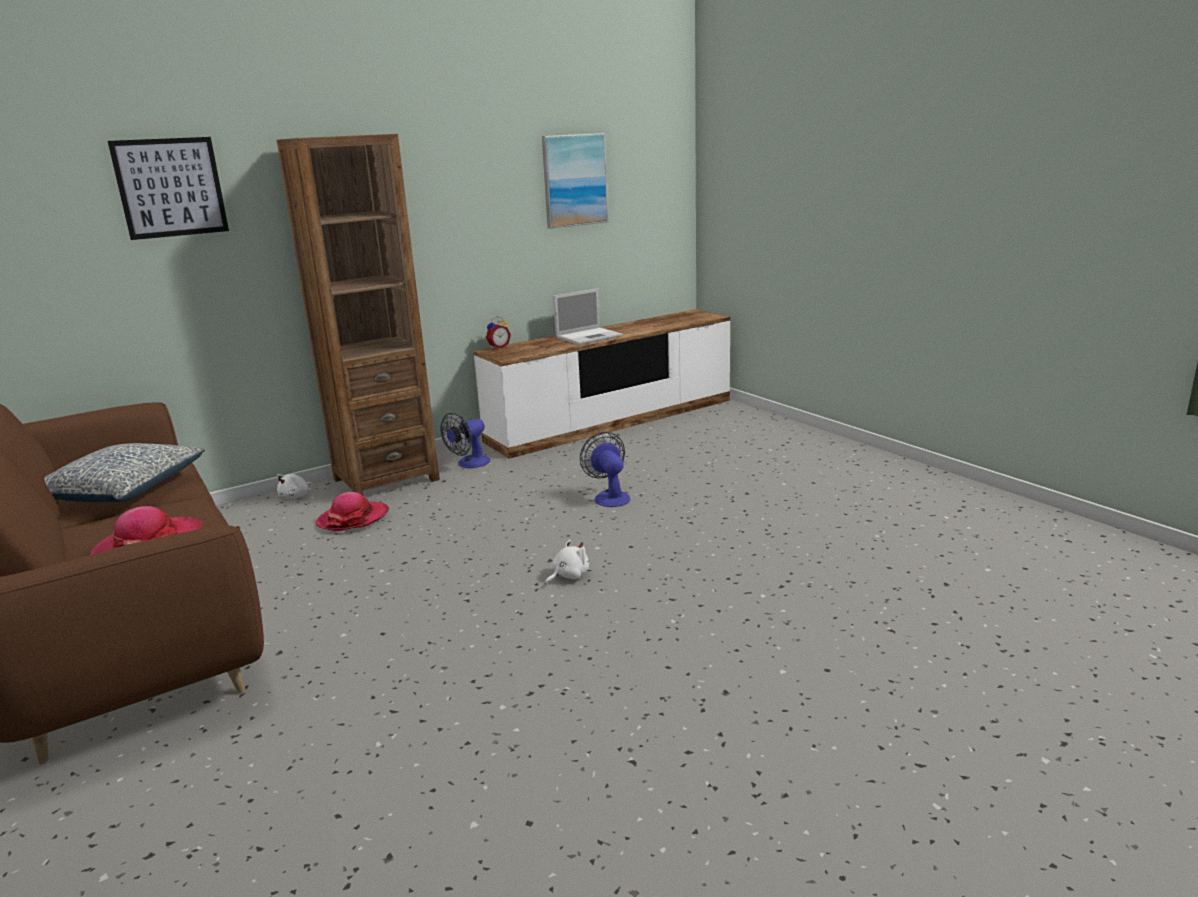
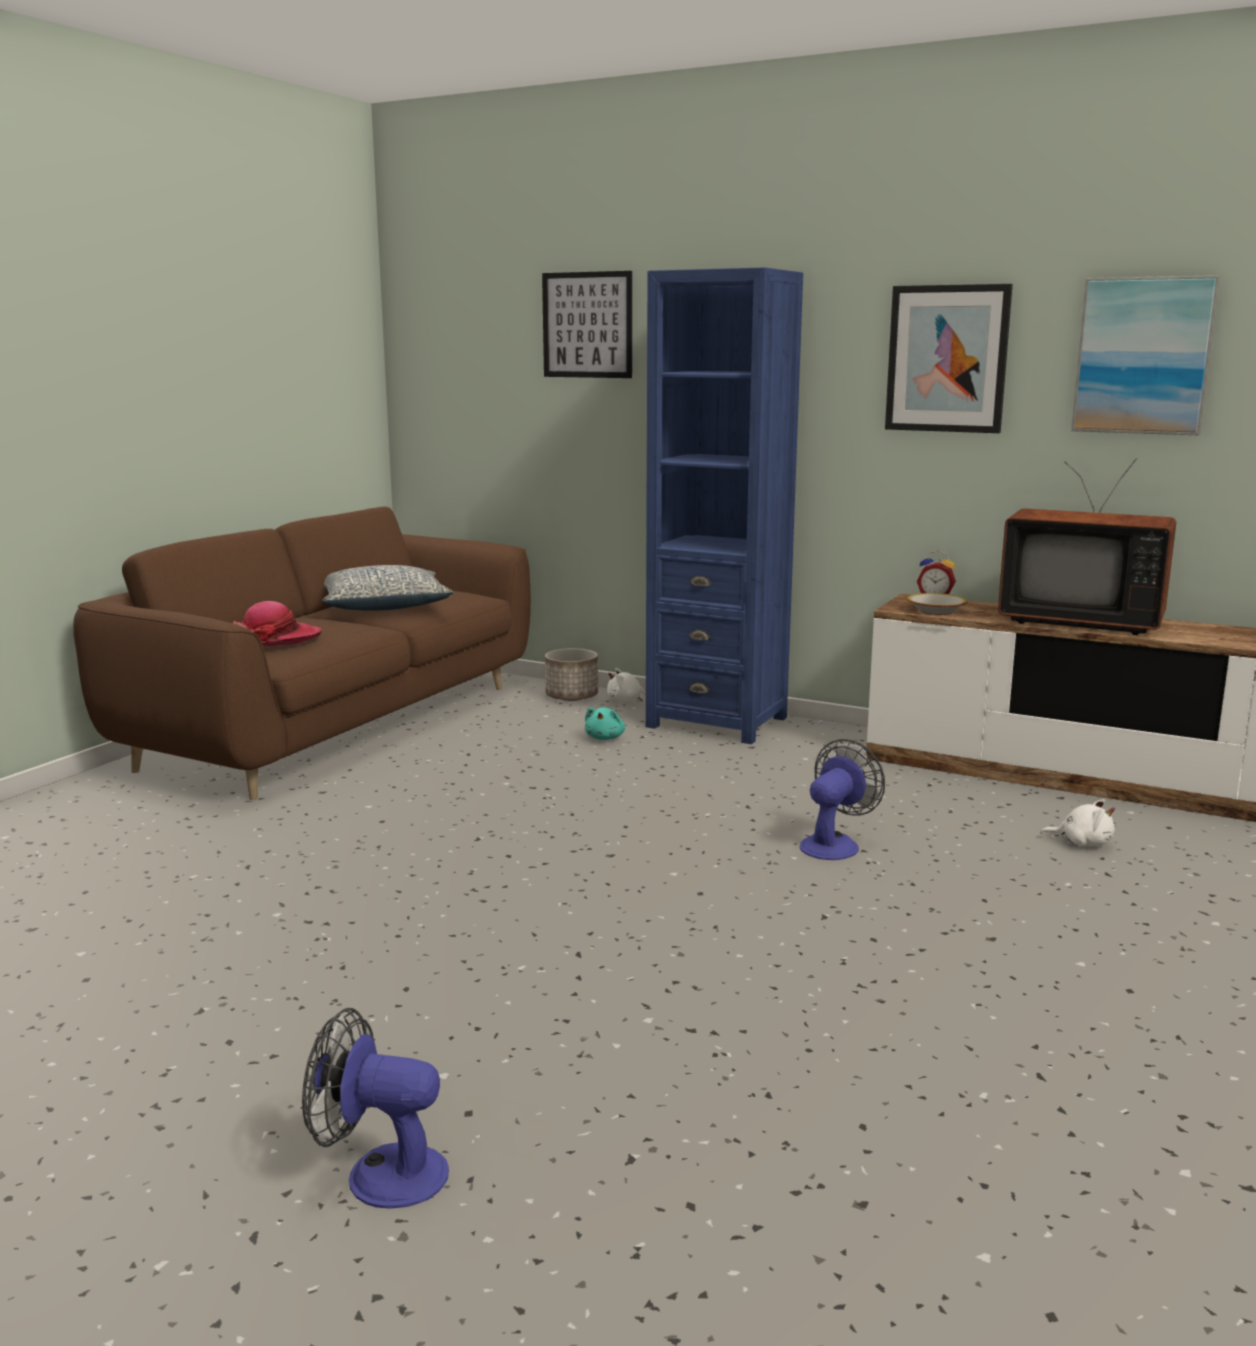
camera: 60 degrees right, 5 degrees down
(247, 512) = (571, 696): none -> planter
(353, 519) = (605, 738): hat -> turquoise plush toy
(386, 479) = (717, 722): brown bookcase -> blue bookcase
(469, 464) = (816, 745): fan -> fan (380, 1173)
(473, 191) = (947, 359): none -> picture
(525, 352) = (935, 611): none -> bowl
(568, 576) = (581, 875): white plush toy -> white plush toy (1082, 842)
(590, 336) = (1079, 621): laptop -> television

